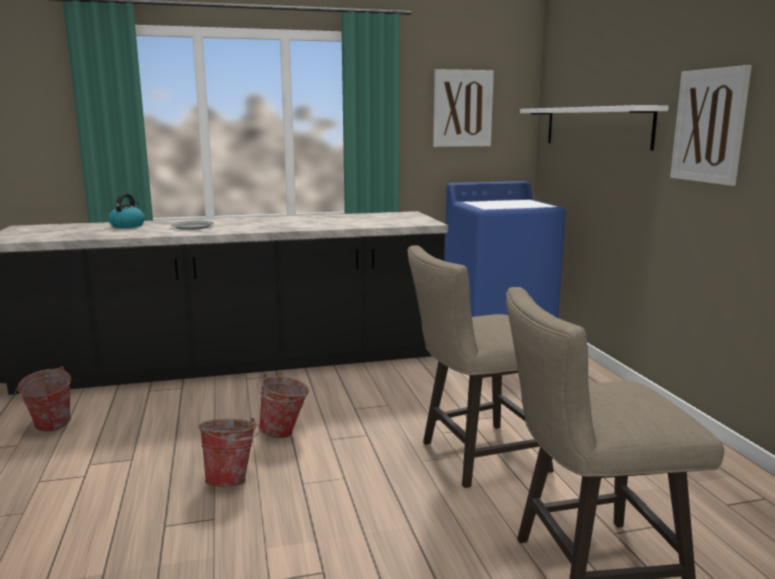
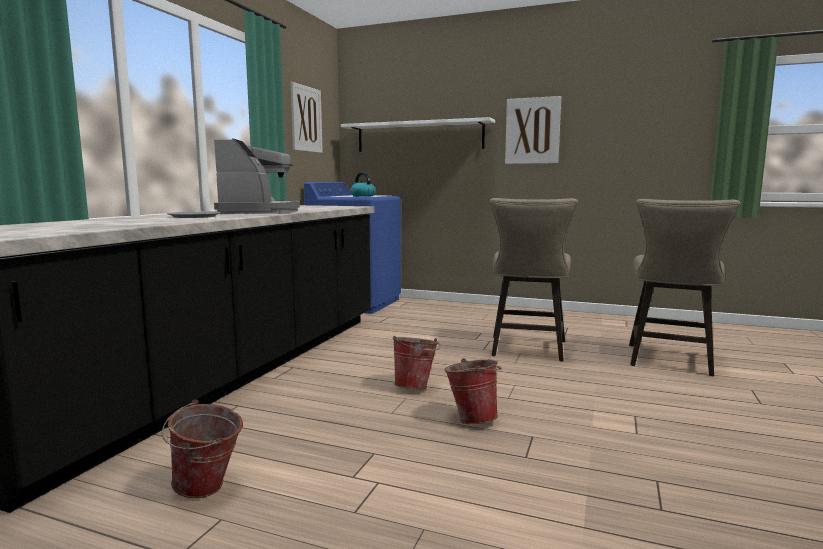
camera: 55 degrees left, 5 degrees down
(127, 225) = (103, 221): kettle -> kettle (362, 196)
(273, 224) = (259, 212): none -> coffee machine

